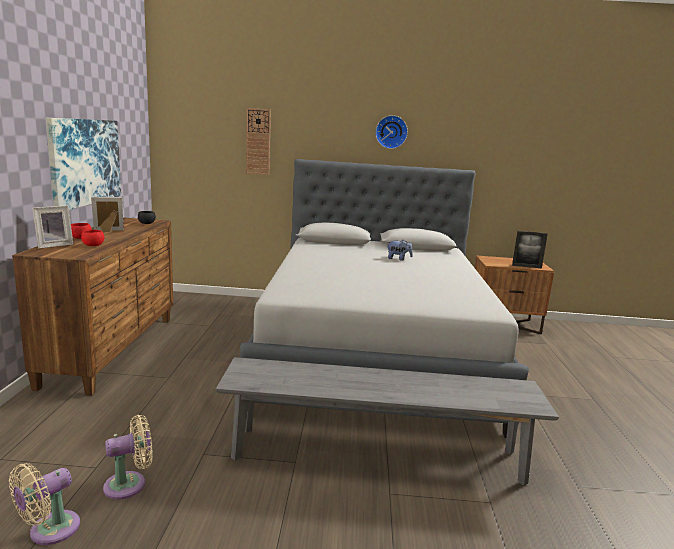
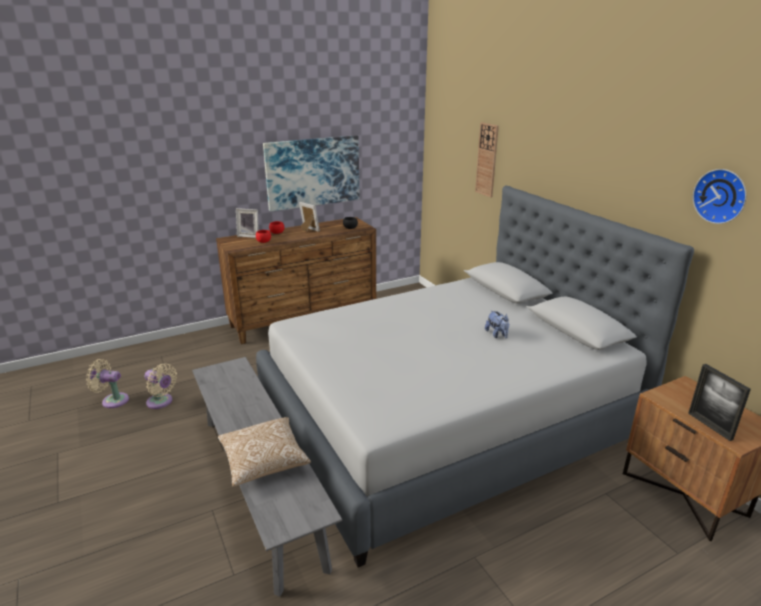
camera: 60 degrees right, 10 degrees up
(391, 132) = (604, 168): wall clock -> wall clock (721, 196)
(438, 390) = (264, 461): none -> pillow

